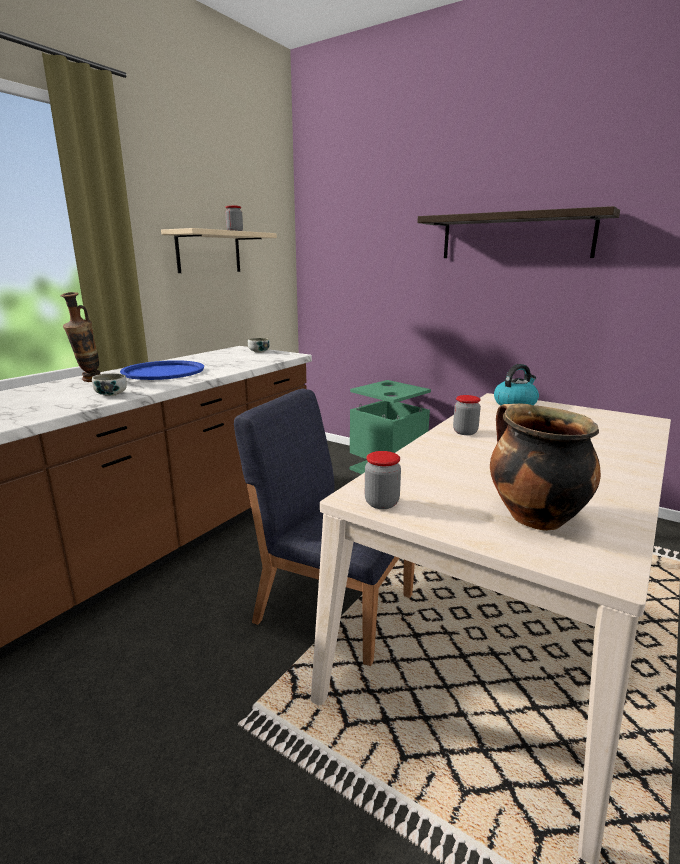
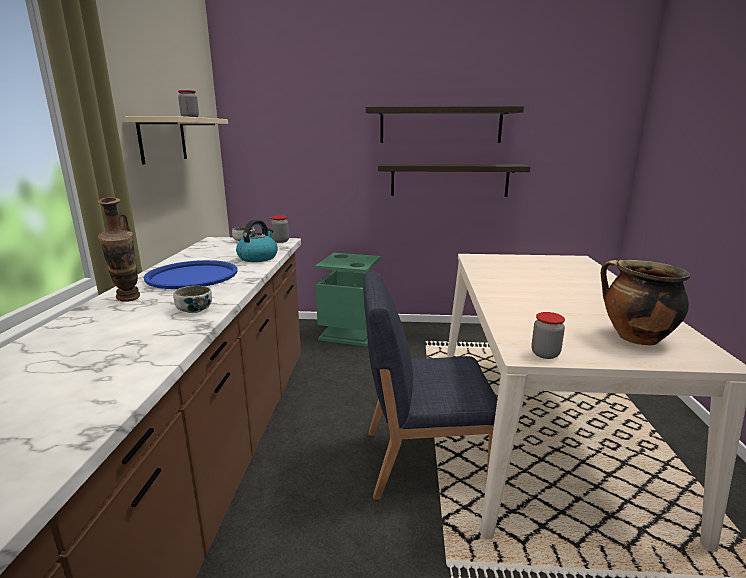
camera: 30 degrees left, 0 degrees up
(465, 432) = (498, 287): jar -> jar (280, 241)
(515, 404) = (490, 259): kettle -> kettle (258, 257)
(522, 305) = (449, 180): none -> shelf

